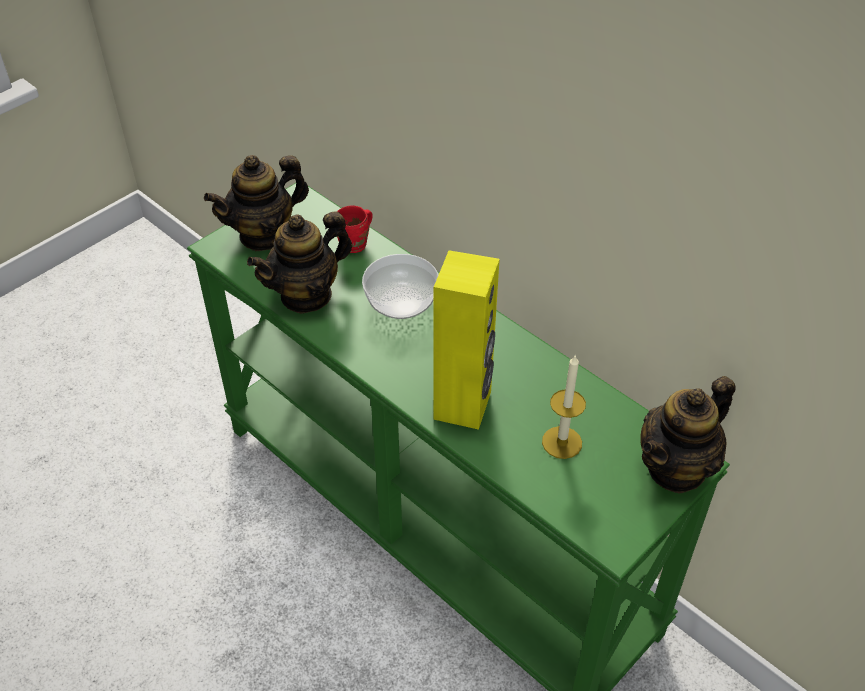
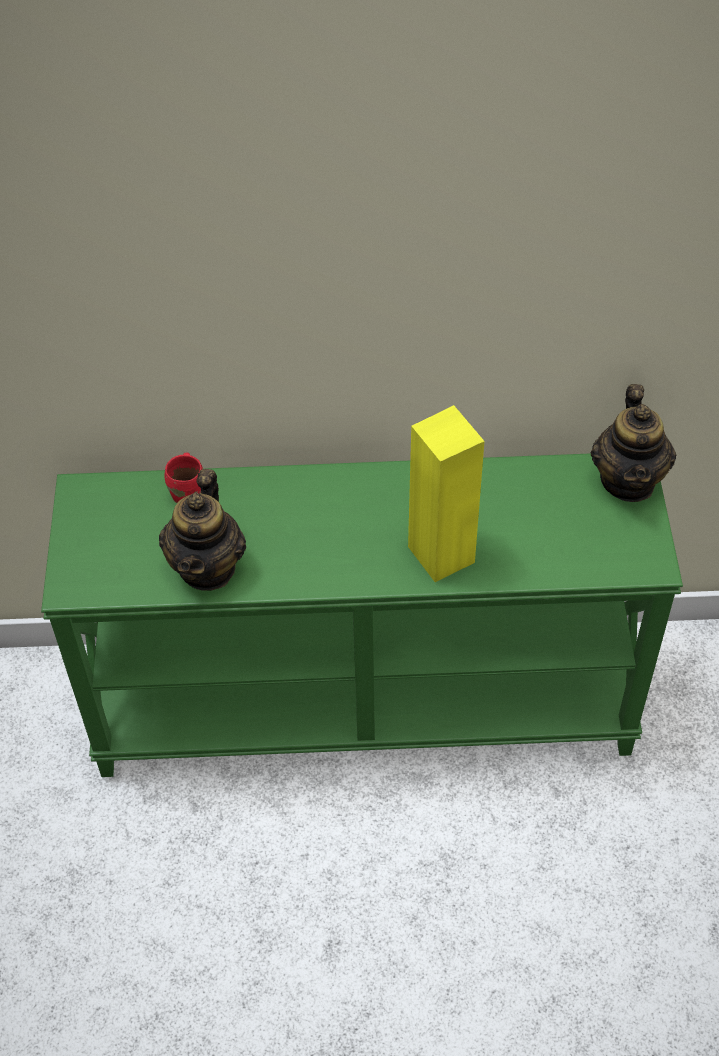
camera: 45 degrees left, 5 degrees up
(264, 235) = (97, 546): teapot -> none
(401, 302) = (291, 513): bowl -> none
(562, 442) = (539, 524): candle -> none

